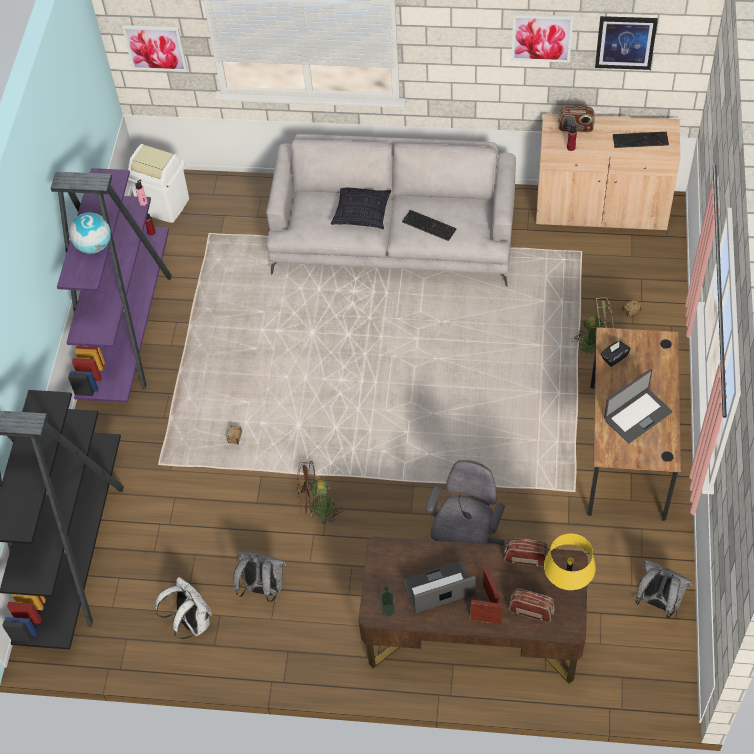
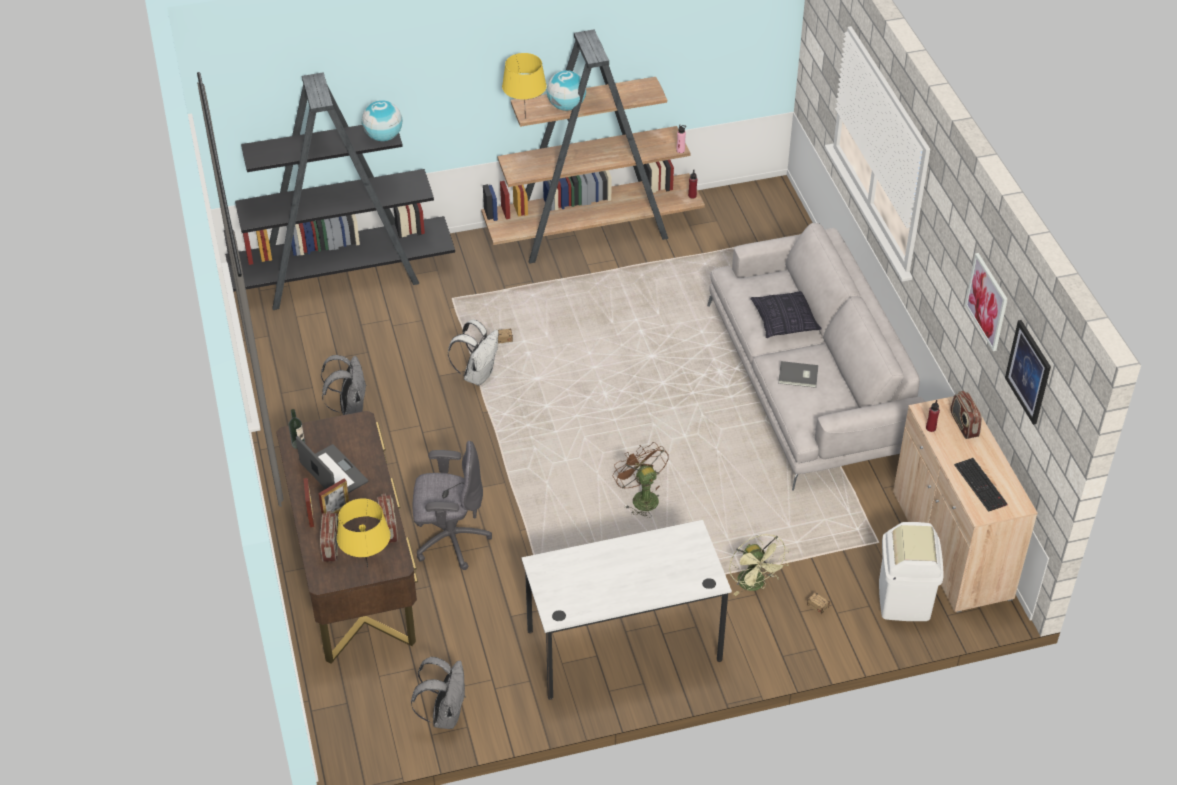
camera: 65 degrees right, 10 degrees down
(51, 405) = (383, 137): none -> globe
(92, 282) = (525, 118): none -> yellow table lamp
(128, 327) = (593, 230): purple bookcase -> brown bookcase
(155, 47) = (818, 61): picture -> none
(164, 205) = (750, 207): white trash can -> white trash can (904, 600)
(191, 622) = (298, 371): white backpack -> white backpack (478, 374)
(316, 508) = (449, 419): brown fan -> brown fan (641, 497)
(430, 225) = (798, 376): keyboard -> grey book
(614, 357) = (668, 543): black tissue box -> none
(627, 450) = (624, 645): brown desk -> white desk
(637, 415) = (600, 579): laptop -> none

